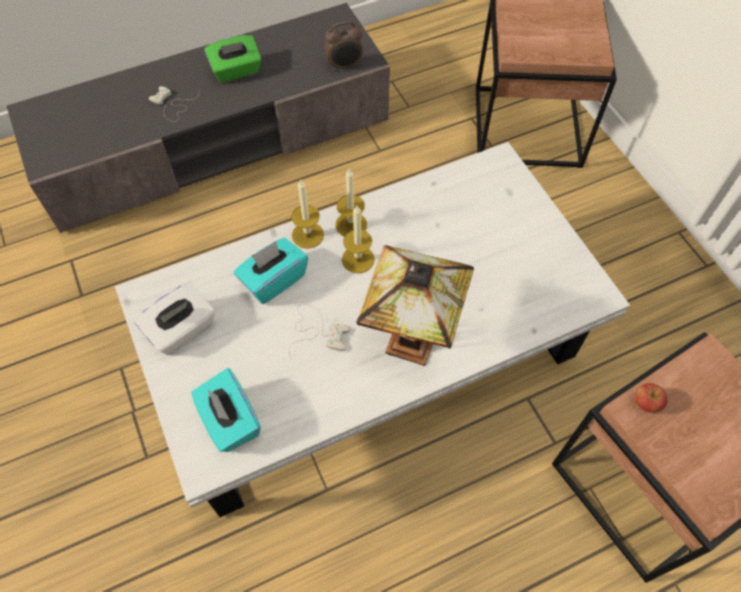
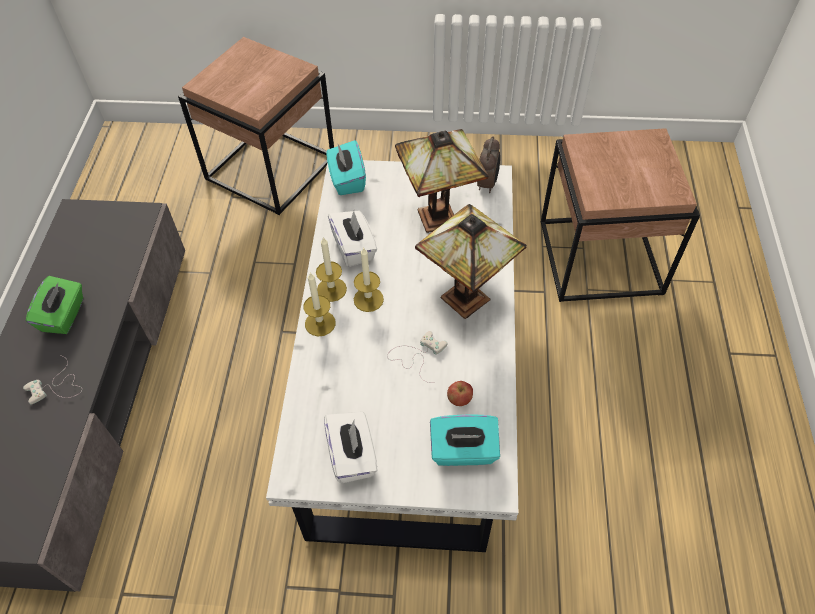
camera: 60 degrees left, 5 degrees down
(273, 280) = (348, 366): turquoise tissue box -> turquoise tissue box (347, 180)
(344, 66) = (136, 233): alarm clock -> alarm clock (487, 183)
(411, 218) = (354, 248): none -> white tissue box
(504, 269) = (440, 215): none -> table lamp
(646, 403) = (594, 190): apple -> apple (459, 399)

